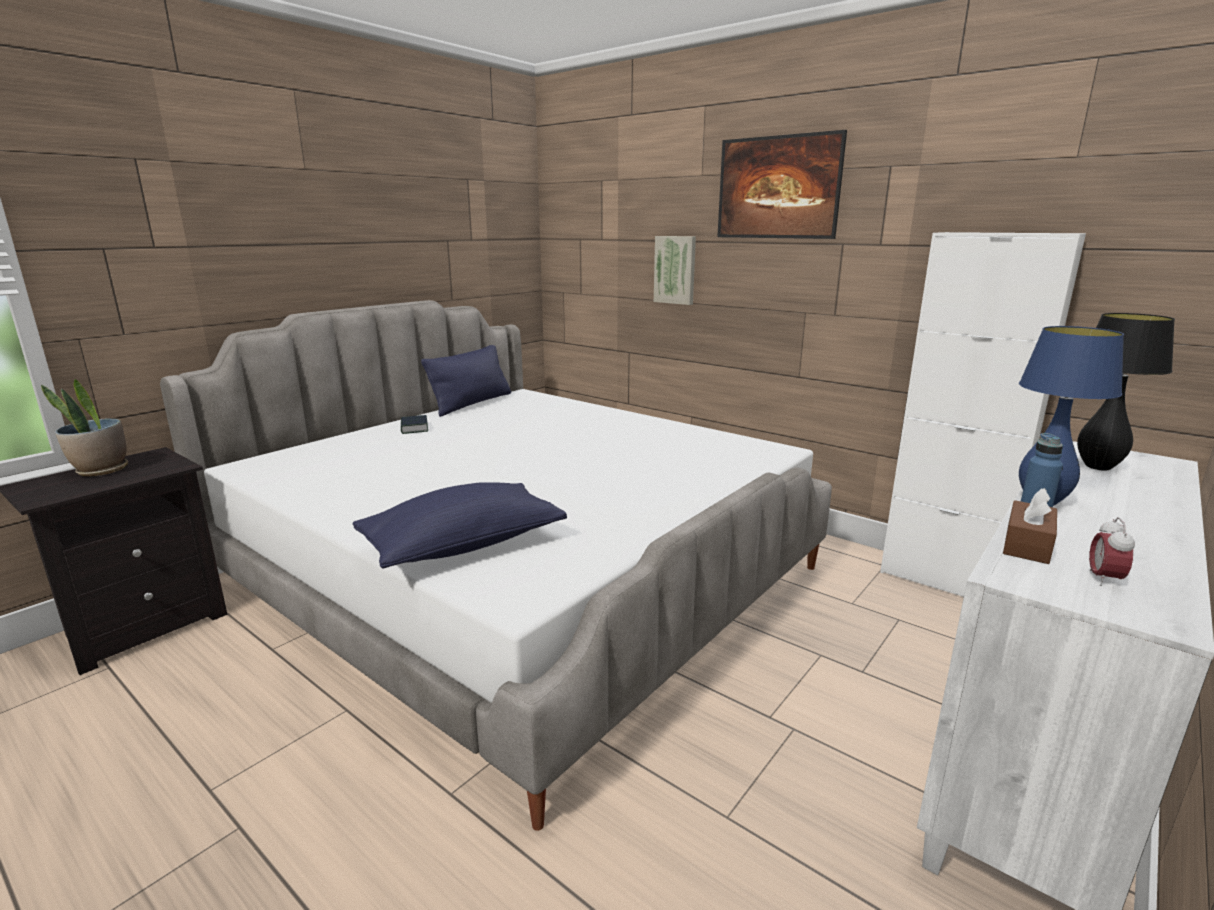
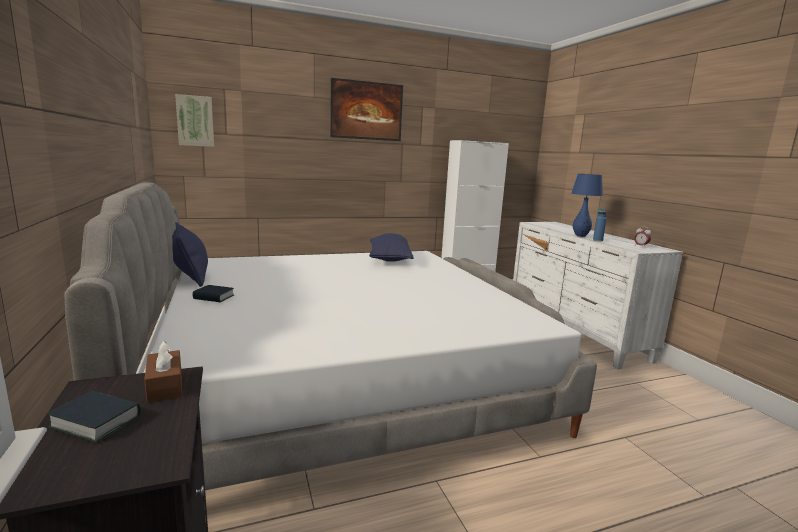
camera: 60 degrees left, 5 degrees down
(101, 470) = (96, 422): potted plant -> book
(463, 545) = (470, 323): blue pillow -> blue pillow (389, 259)
(675, 270) = (298, 157): picture -> picture (195, 121)
(1027, 545) = (614, 244): brown tissue box -> brown tissue box (165, 386)
(1098, 467) = (553, 226): black table lamp -> none

